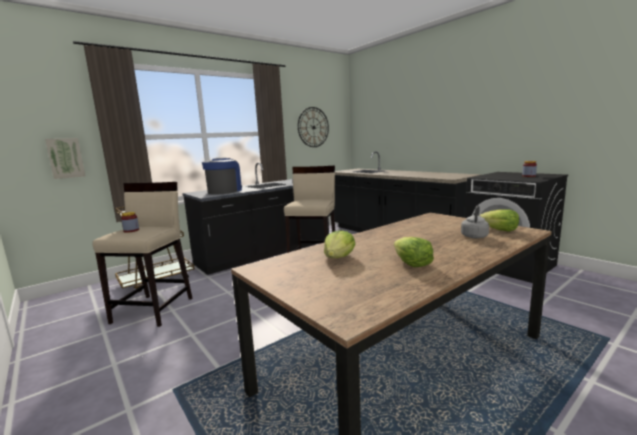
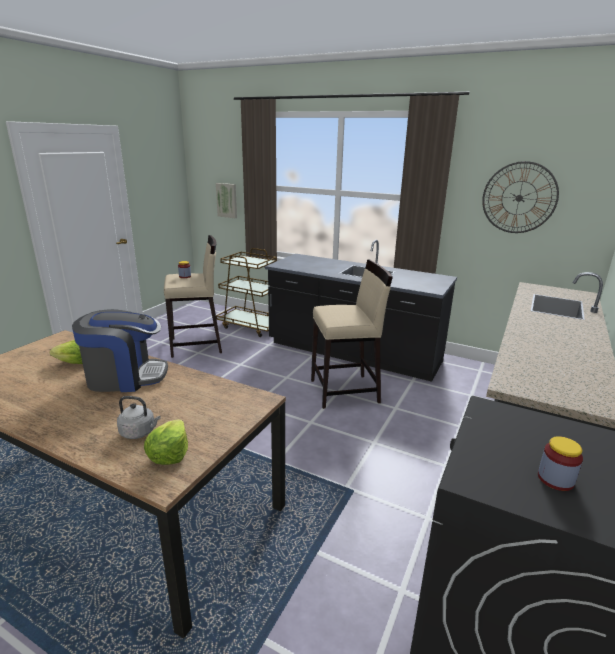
camera: 65 degrees right, 10 degrees up
(225, 191) = (310, 265): coffee machine -> coffee machine (125, 377)
(411, 263) = (45, 397): lettuce -> none

